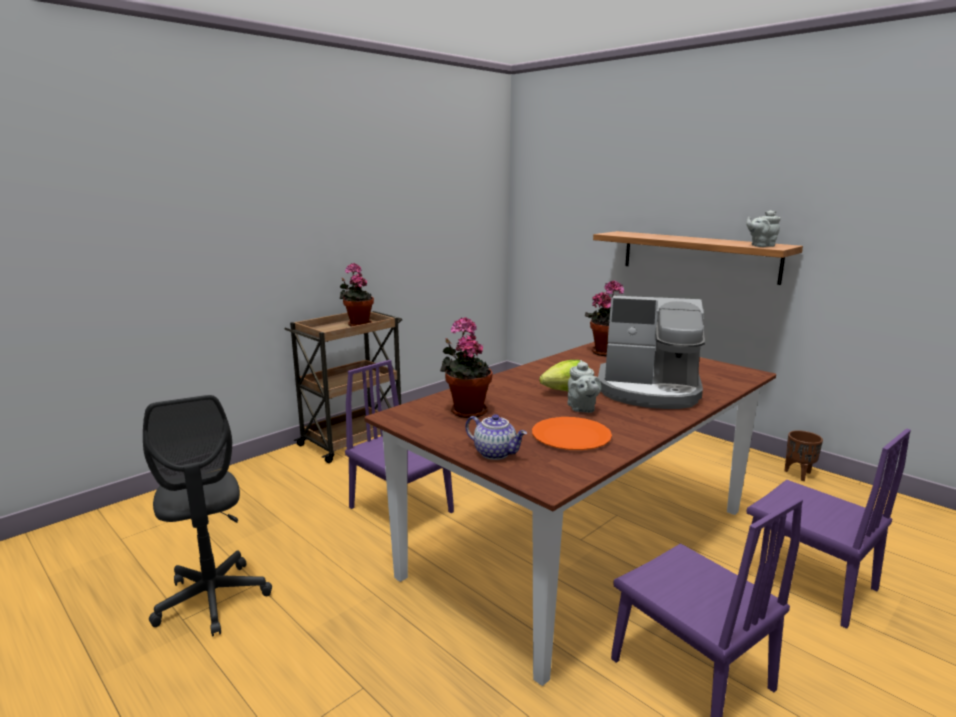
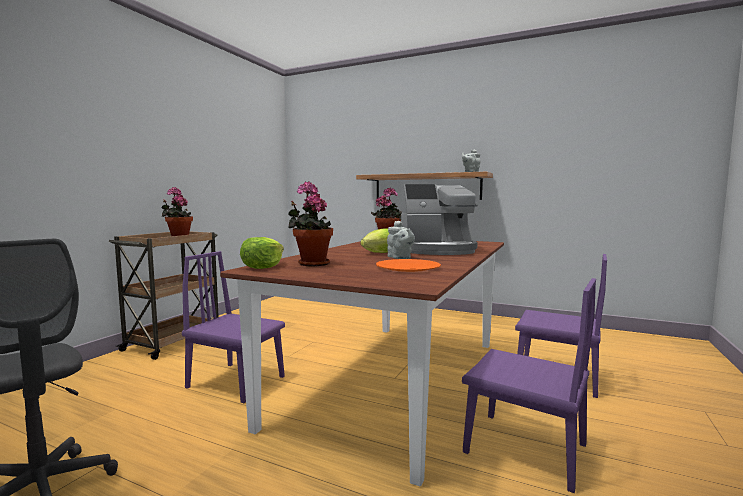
camera: 20 degrees left, 10 degrees down
(411, 411) = (263, 267): none -> lettuce
(496, 453) = (358, 277): teapot -> none
(799, 474) = (510, 322): brown planter -> none

